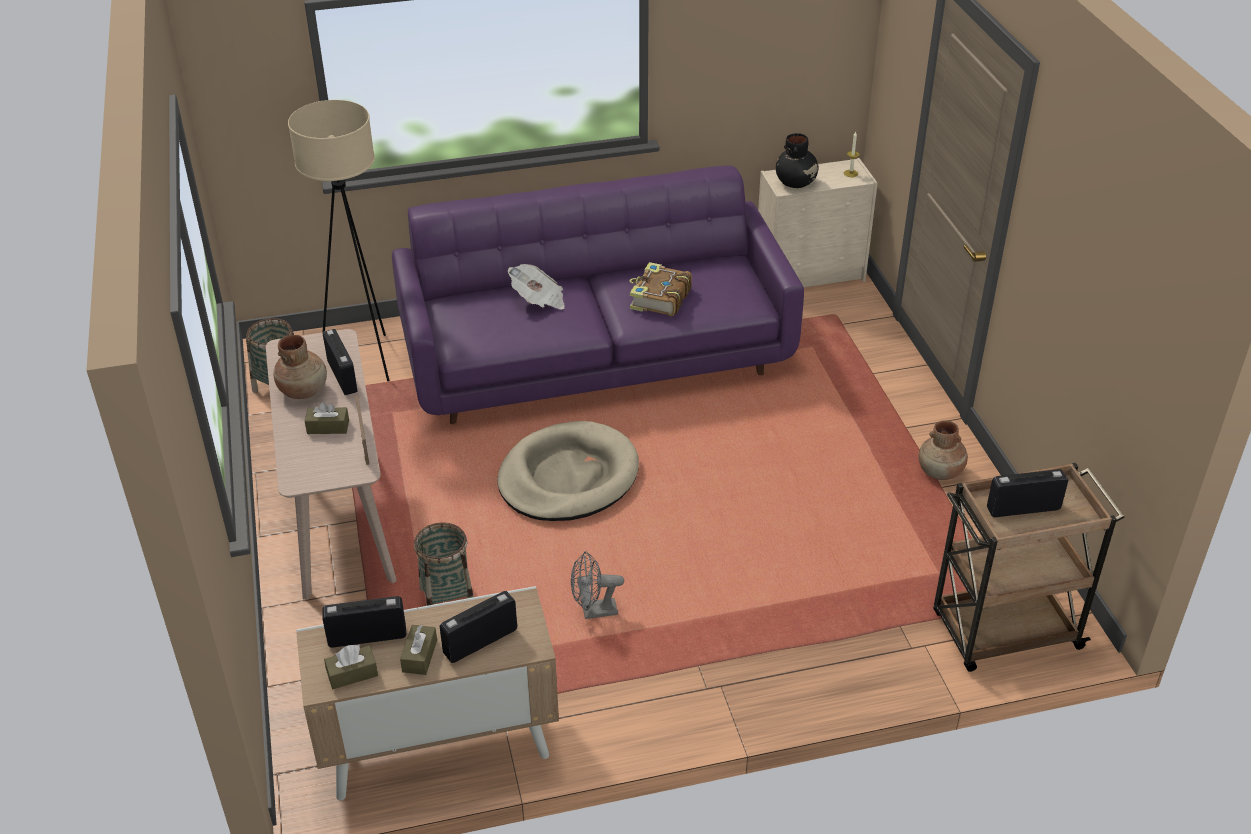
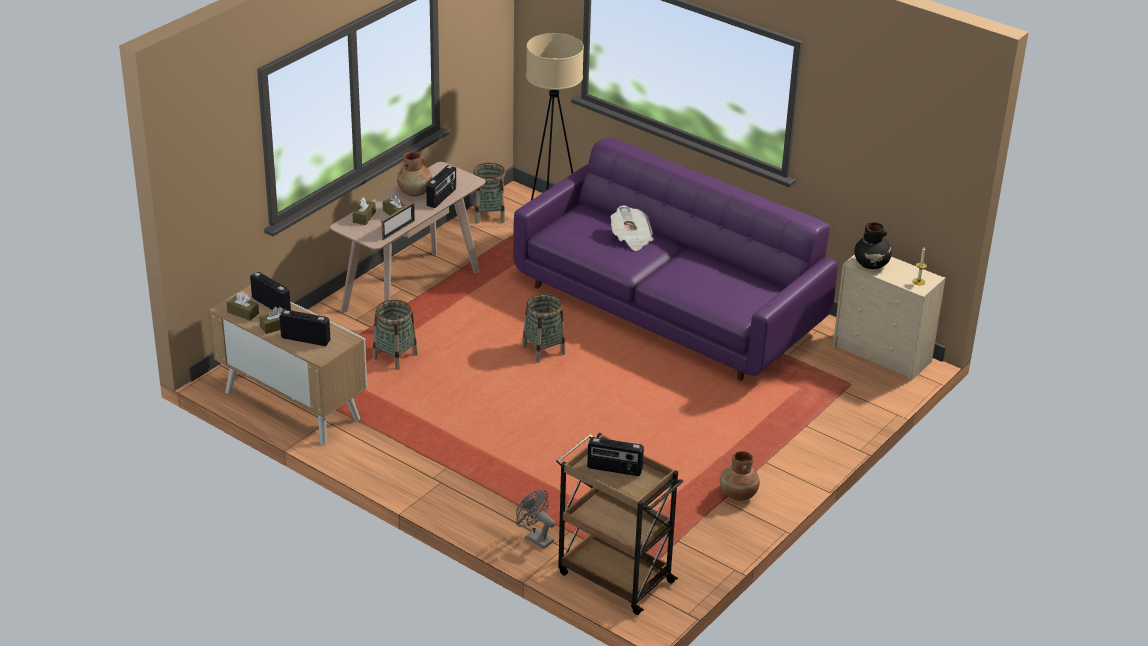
camera: 50 degrees right, 5 degrees down
(300, 456) = (364, 217): none -> brown tissue box
(568, 477) = (543, 351): beige dog bed -> basket
(594, 612) = (445, 411): grey fan -> grey fan (535, 538)
(659, 299) = (694, 280): book -> none
(1023, 508) = (614, 469): radio -> radio turned 150 degrees clockwise

